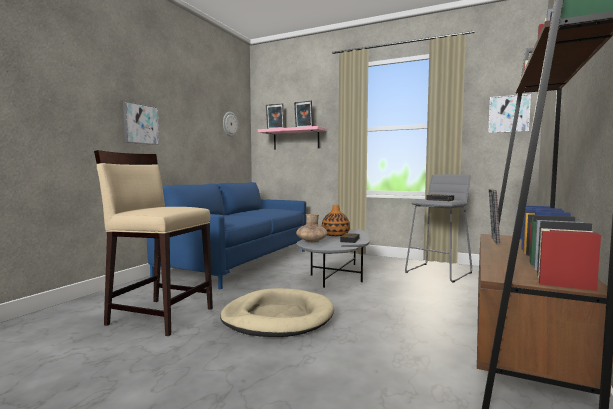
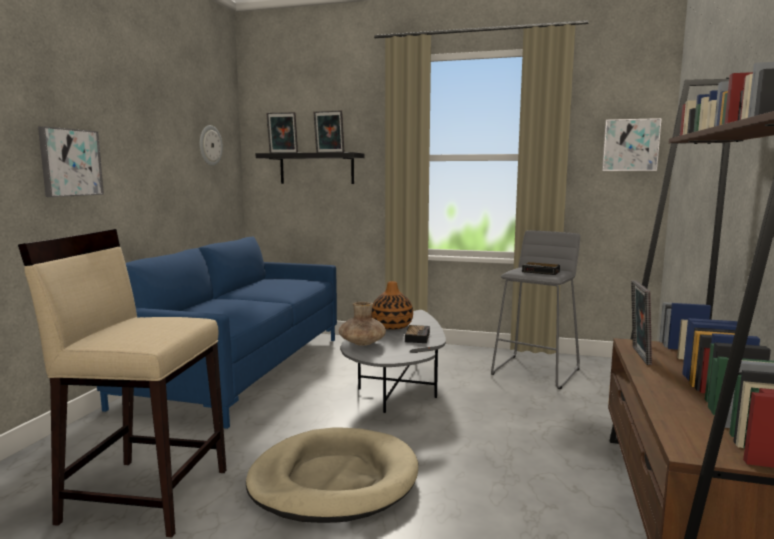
camera: 10 degrees left, 5 degrees up
(296, 139) = (316, 168): pink shelf -> black shelf

